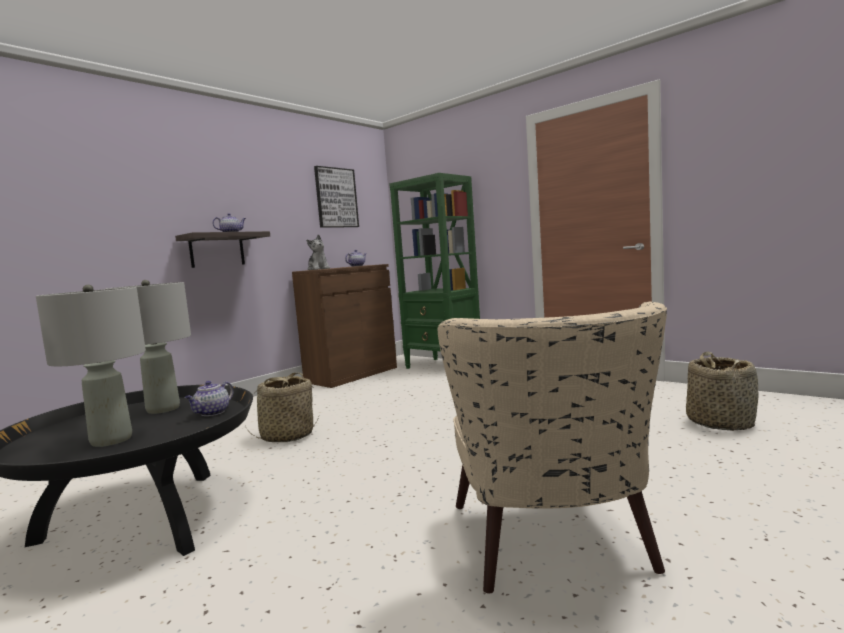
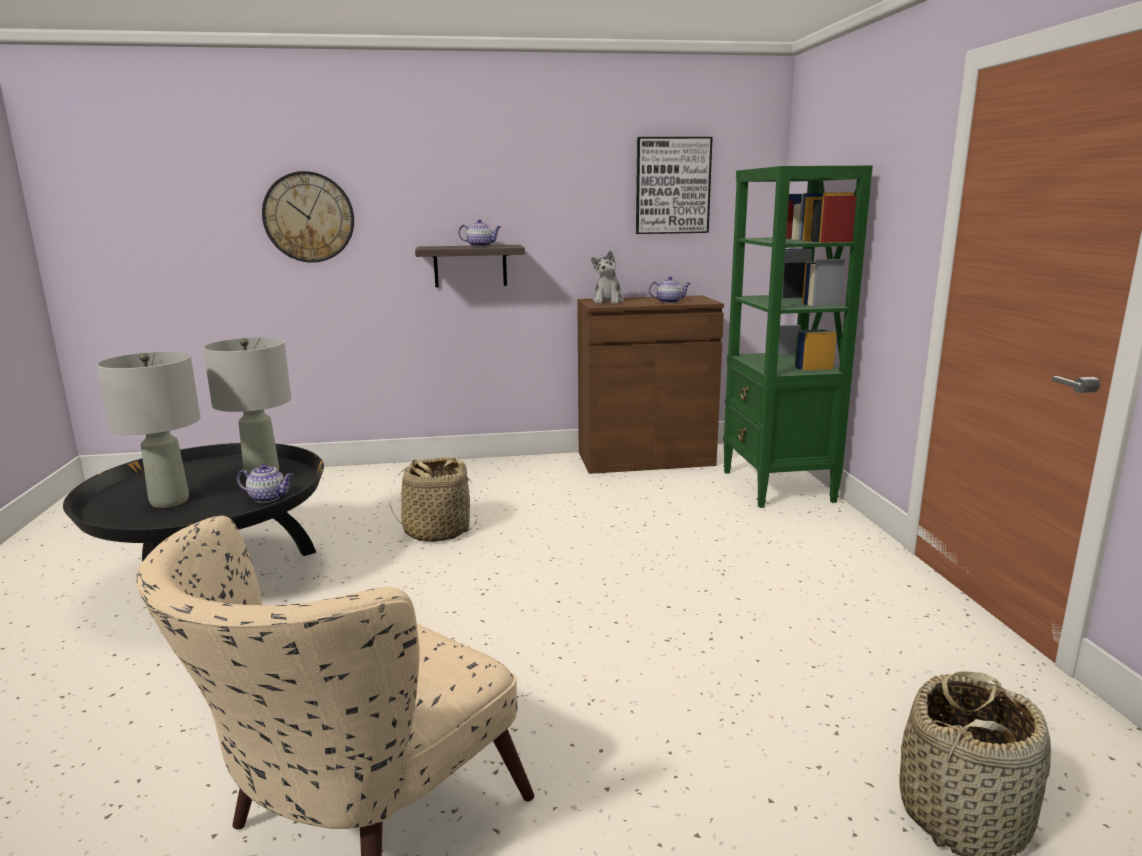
camera: 40 degrees right, 10 degrees up
(75, 210) = (309, 217): none -> wall clock
(212, 413) = (268, 498): teapot -> teapot turned 150 degrees counterclockwise

